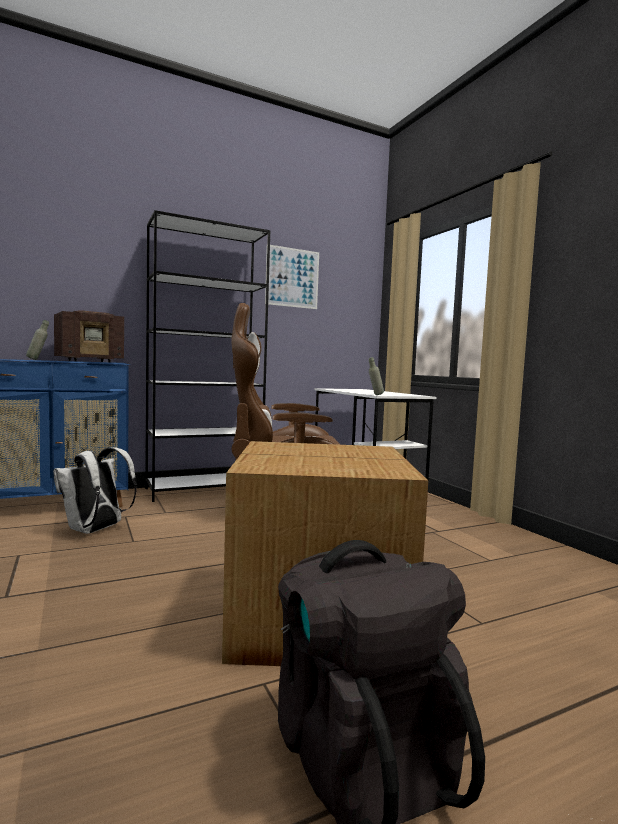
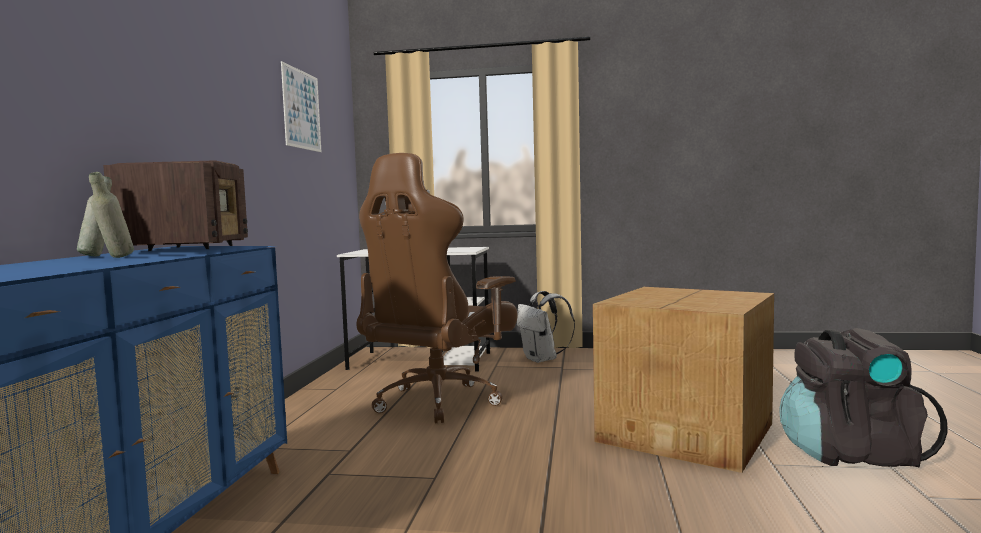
camera: 55 degrees left, 0 degrees up
(95, 530) = (361, 496): white backpack -> white backpack (542, 359)
(204, 490) = (293, 420): white bookcase -> none
(375, 395) = (466, 251): grey bottle -> grey bottle (114, 258)

